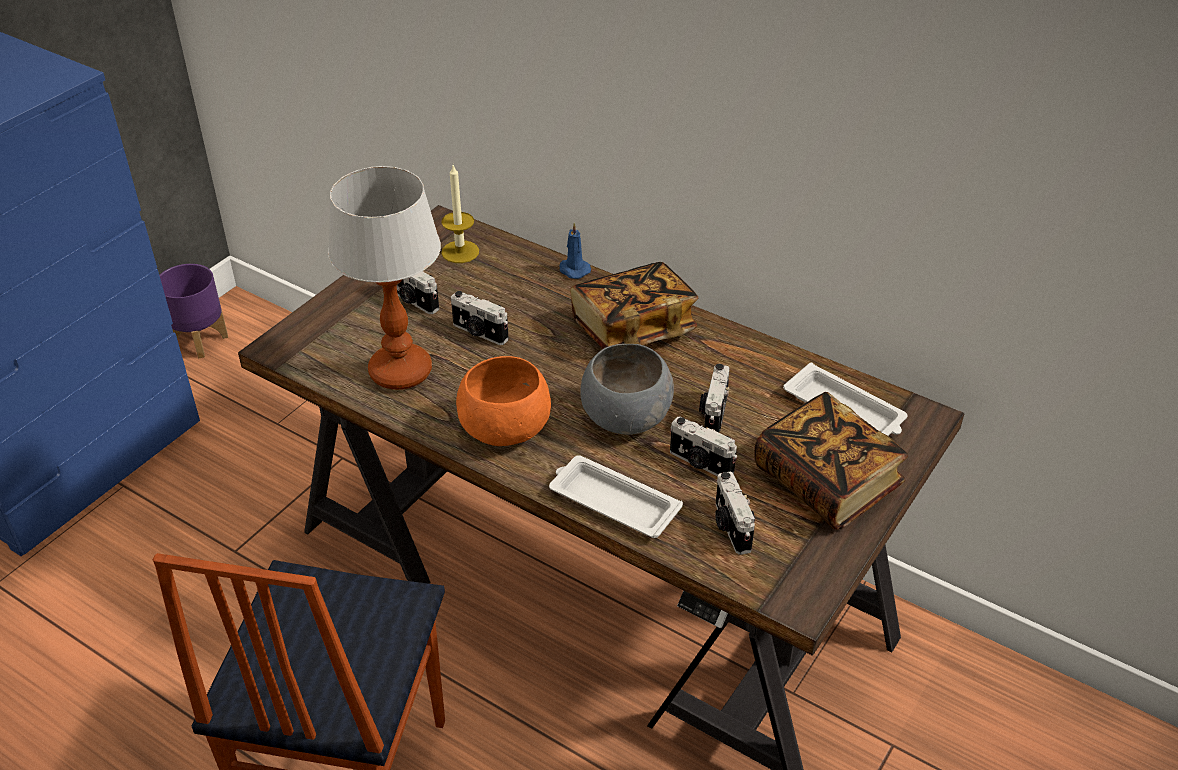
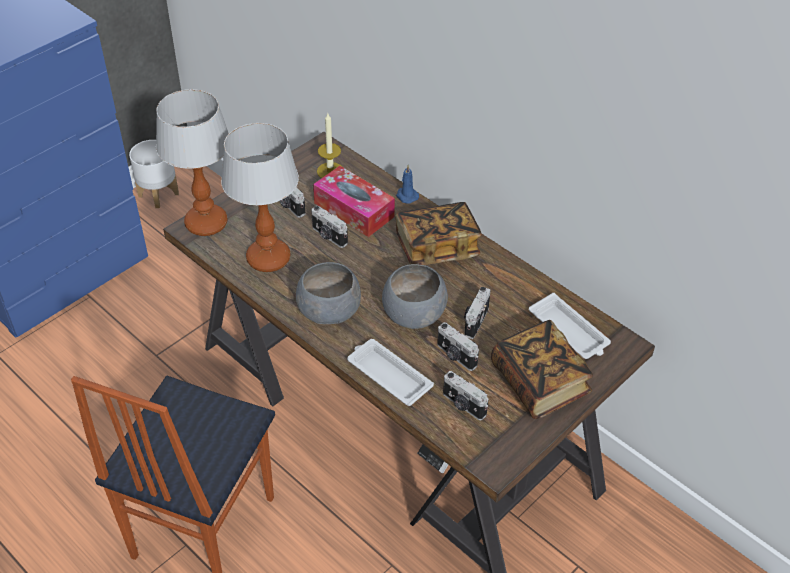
camera: 10 degrees right, 5 degrees up
(200, 340) = (159, 194): purple planter -> white planter
(300, 337) = (206, 223): none -> table lamp
(504, 428) = (328, 310): orange bowl -> grey bowl
(505, 295) = (354, 210): none -> tissue box
(730, 527) = (463, 405): camera -> camera turned 45 degrees counterclockwise

